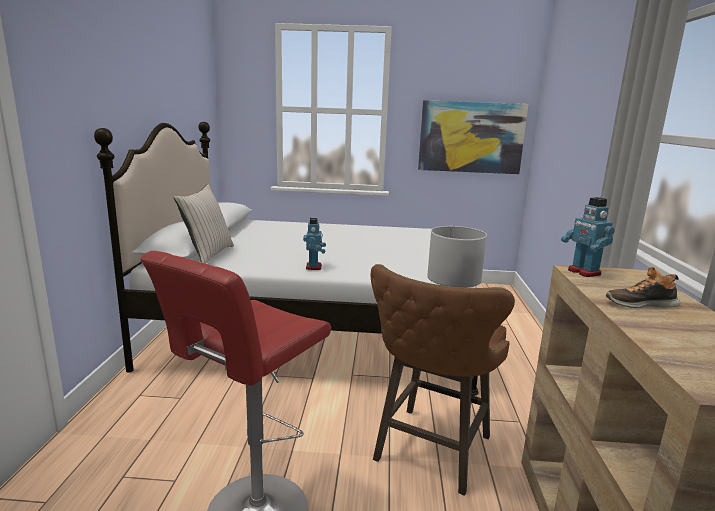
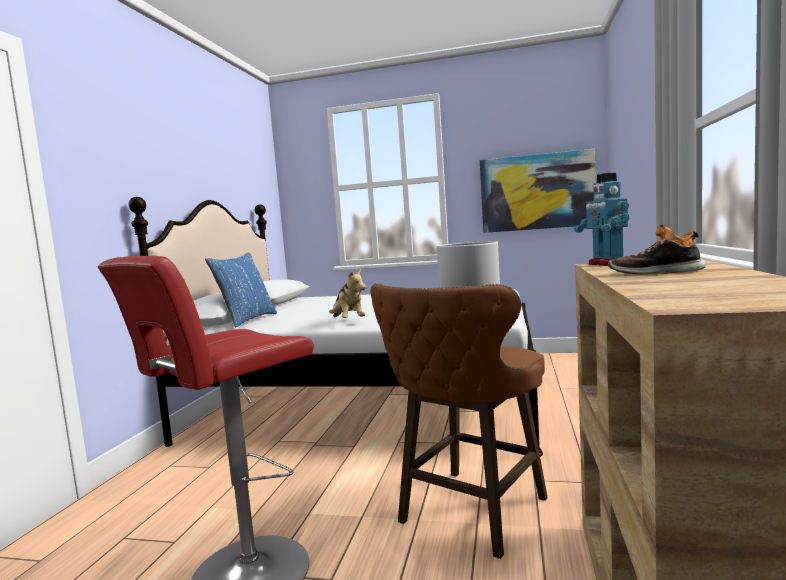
camera: 10 degrees right, 10 degrees down
(208, 255) = (247, 320): beige pillow -> blue pillow
(314, 267) = (348, 321): toy robot -> plush toy

